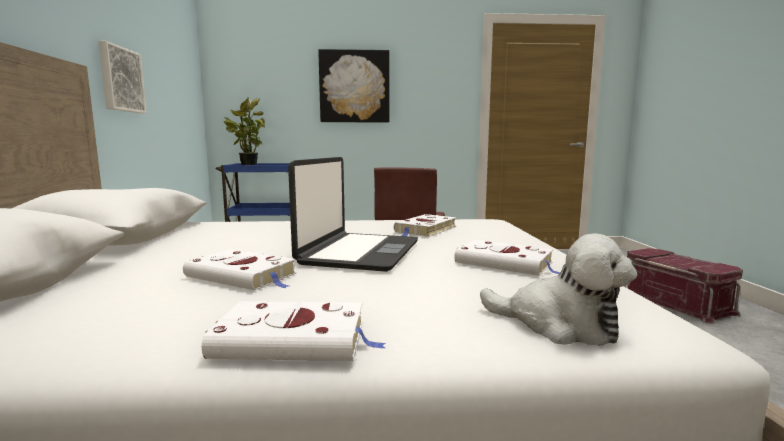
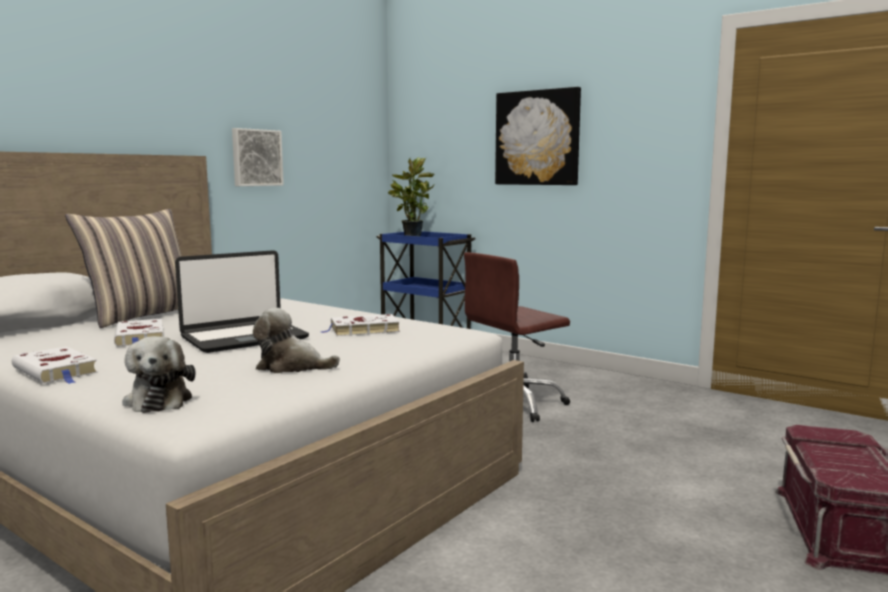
camera: 40 degrees right, 0 degrees up
(142, 257) = (142, 316): none -> pillow
(506, 264) = (291, 366): white book -> plush toy

